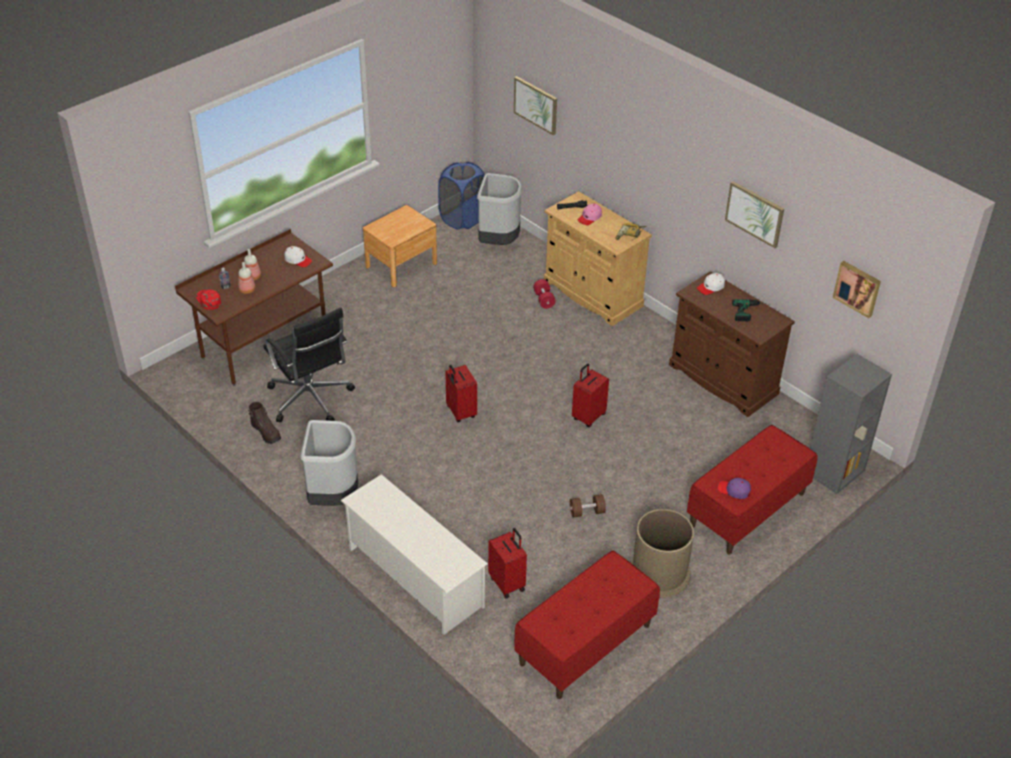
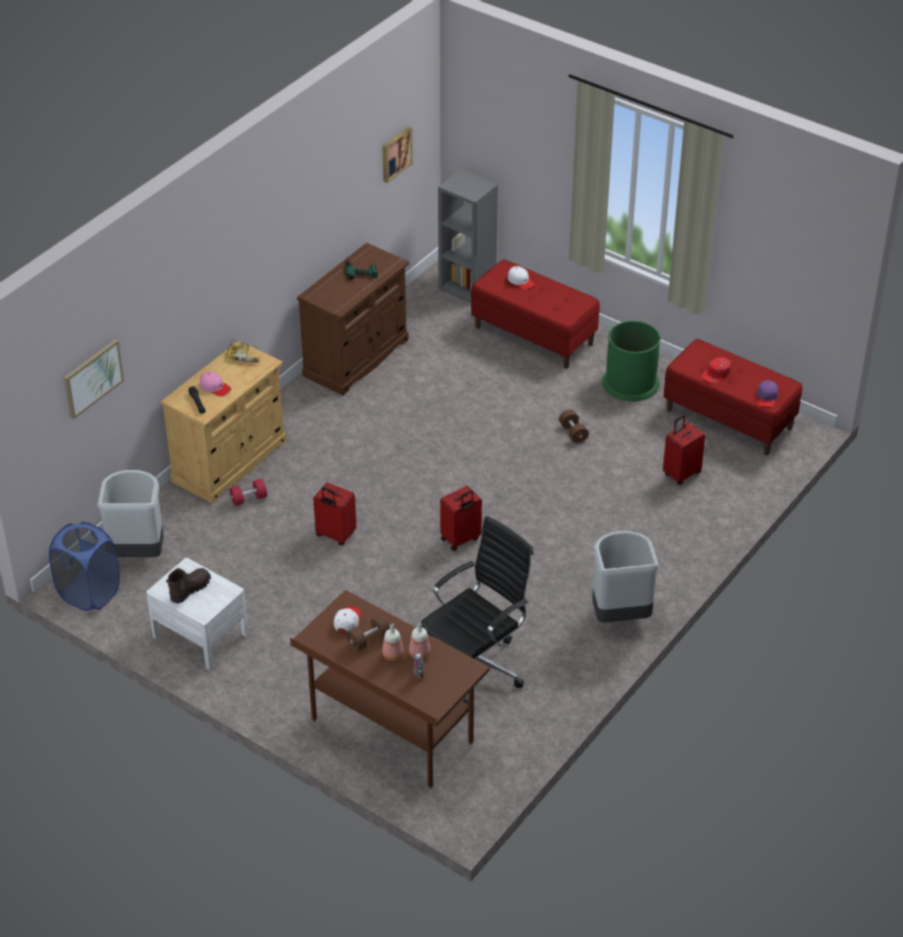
camera: 100 degrees left, 0 degrees up
(208, 300) = (449, 684): red cap -> red cap (716, 373)
(266, 432) = (541, 693): brown boot -> brown boot (189, 589)
(273, 267) = (369, 640): none -> brown dumbbell
(401, 265) = (200, 635): brown nightstand -> white nightstand
(414, 577) = (699, 536): white shoe rack -> none
(588, 416) = (439, 445): red suitcase -> red suitcase (335, 535)
(659, 573) = (630, 383): brown trash can -> green trash can
(711, 287) = (325, 295): white cap -> white cap (520, 281)
(734, 490) = (567, 303): purple cap -> purple cap (766, 397)
(755, 213) = (314, 198): picture -> none

